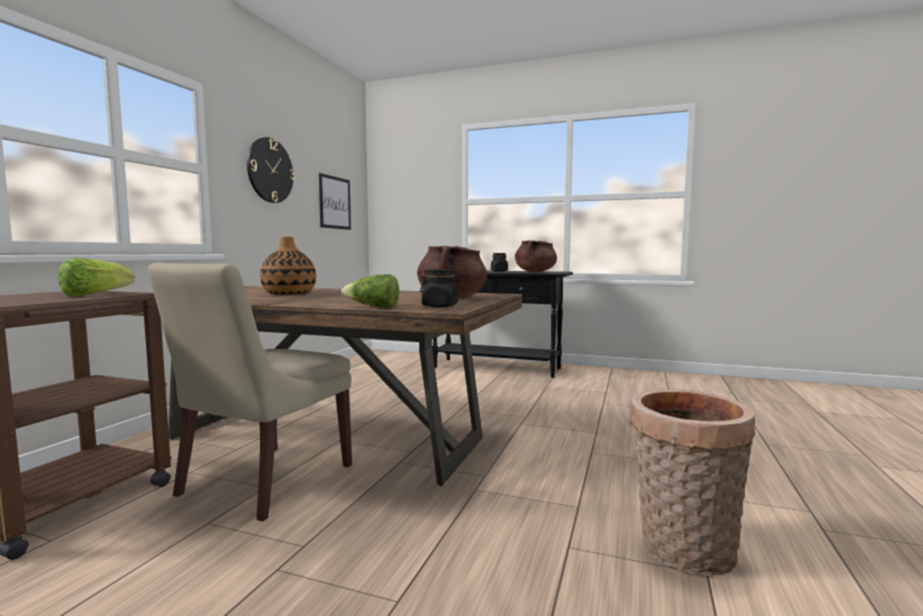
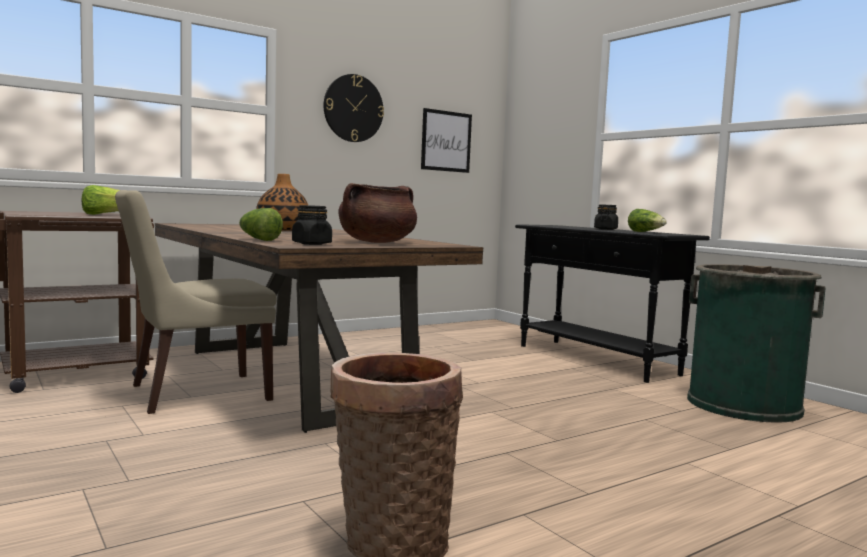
camera: 35 degrees right, 0 degrees up
(535, 271) = (645, 232): brown cooking pot -> lettuce
(621, 380) = (743, 405): none -> green trash can

